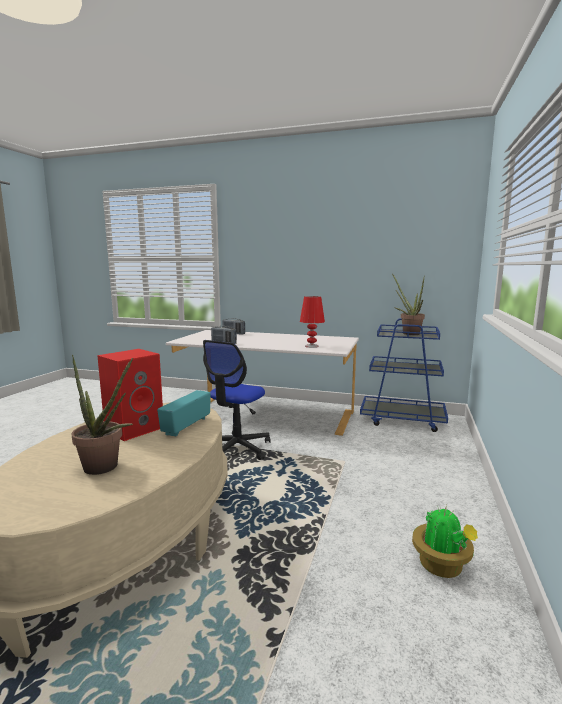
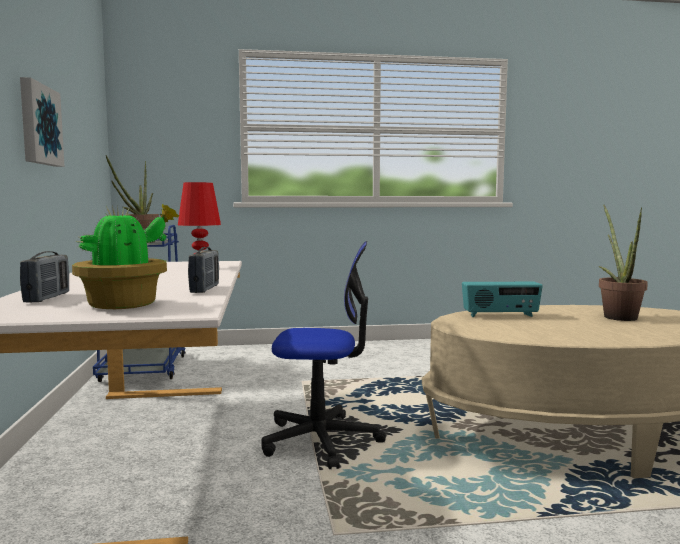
camera: 115 degrees left, 5 degrees down
(135, 428) = (549, 326): red speaker -> none
(335, 263) = (38, 125): none -> picture
(441, 566) = (424, 350): potted plant -> potted plant (126, 305)

